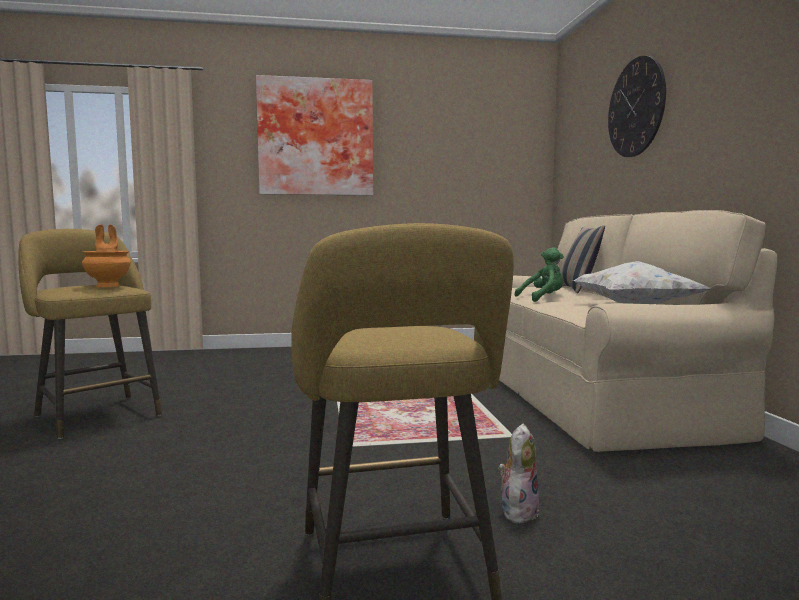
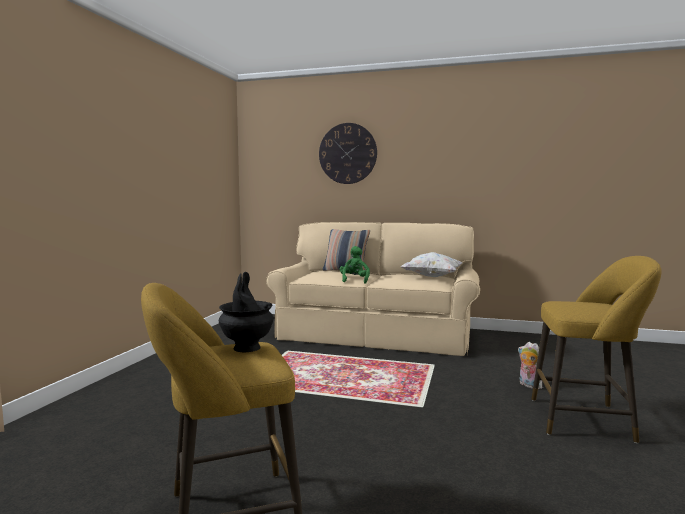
camera: 65 degrees left, 0 degrees up
(109, 286) = (247, 347): orange vase -> black vase
(316, 138) = (97, 137): picture -> none

